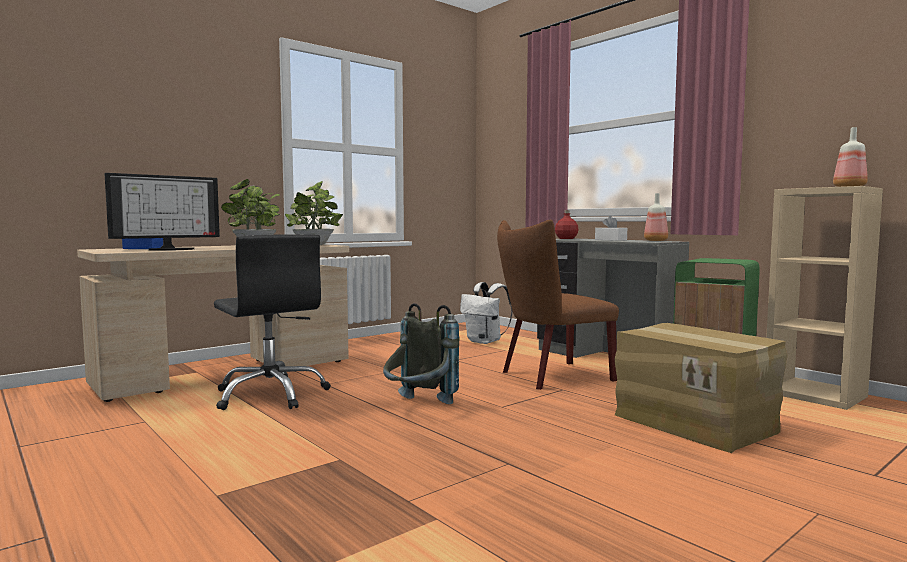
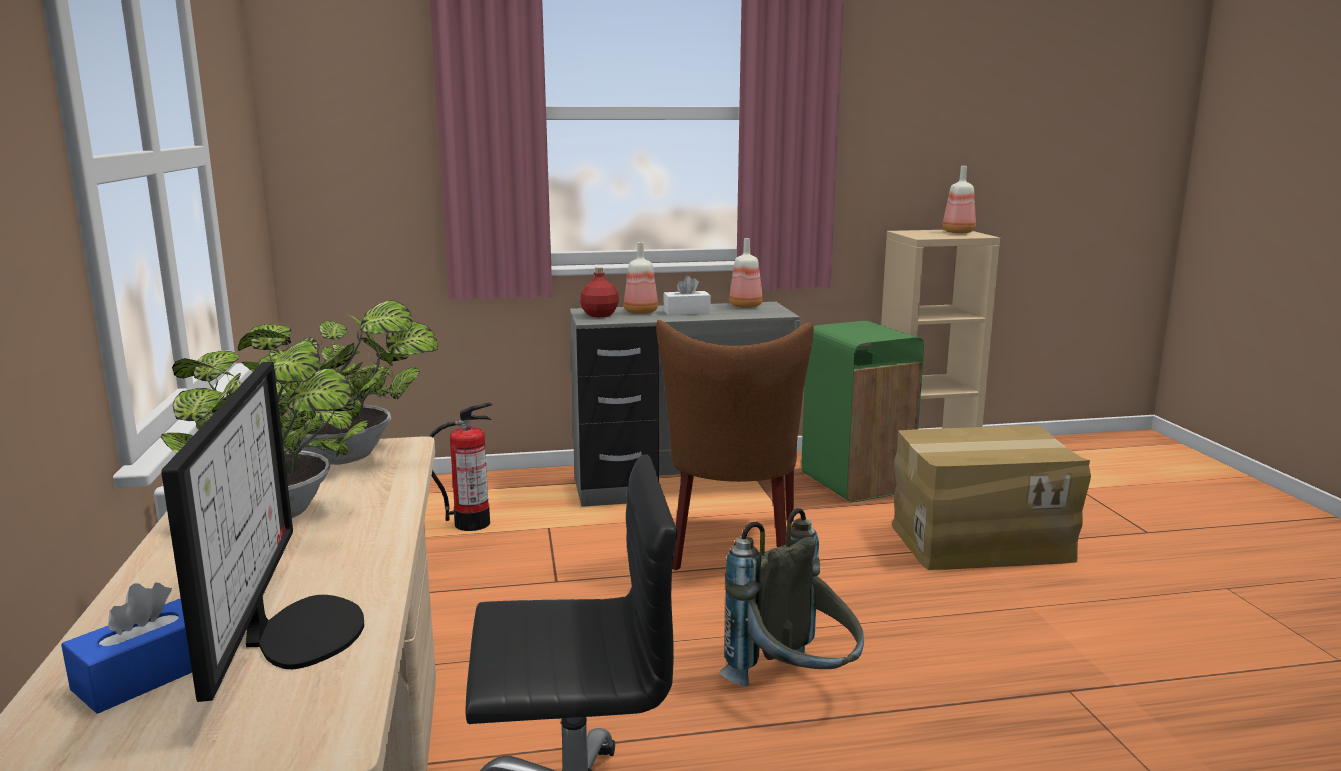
camera: 60 degrees left, 10 degrees up
(485, 341) = (472, 523): white backpack -> fire extinguisher
(589, 239) = (640, 312): none -> bottle

